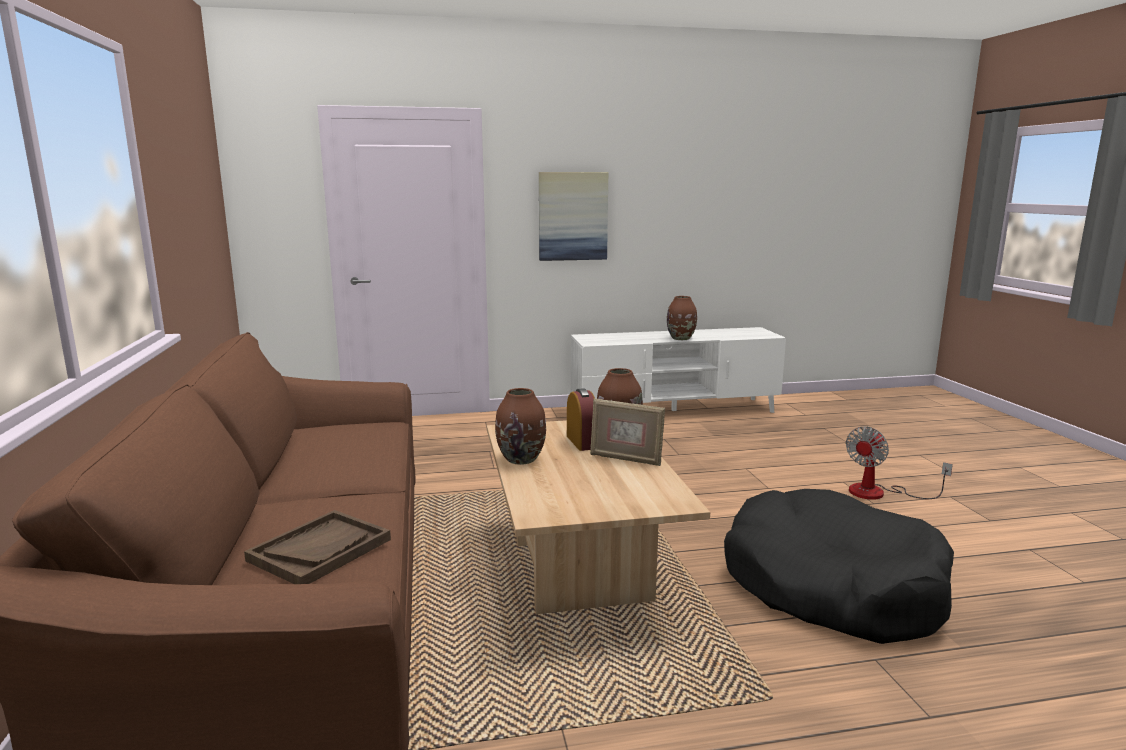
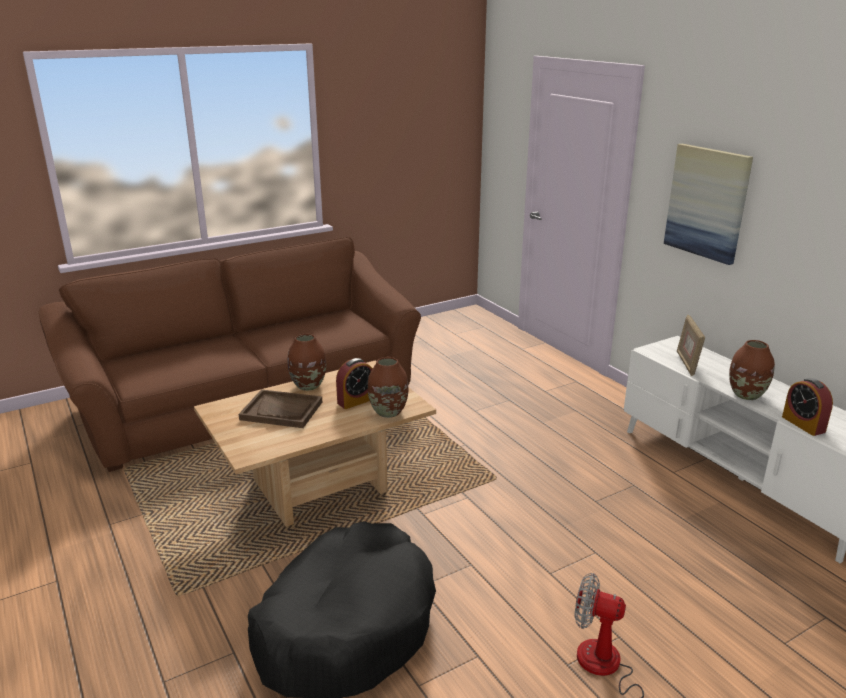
camera: 70 degrees right, 10 degrees up
(320, 550) = (169, 364): brown tray -> brown tray (282, 411)
(625, 459) = (327, 423): picture frame -> picture frame (687, 364)
(727, 337) = (803, 424): none -> alarm clock

